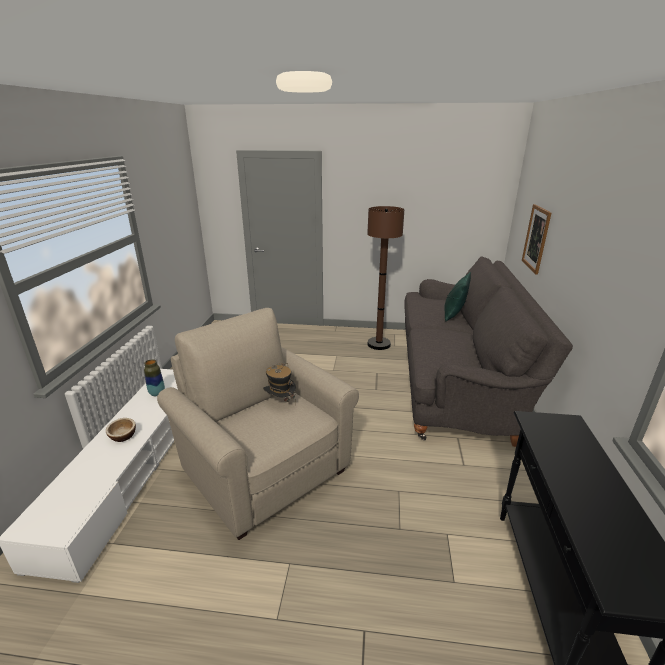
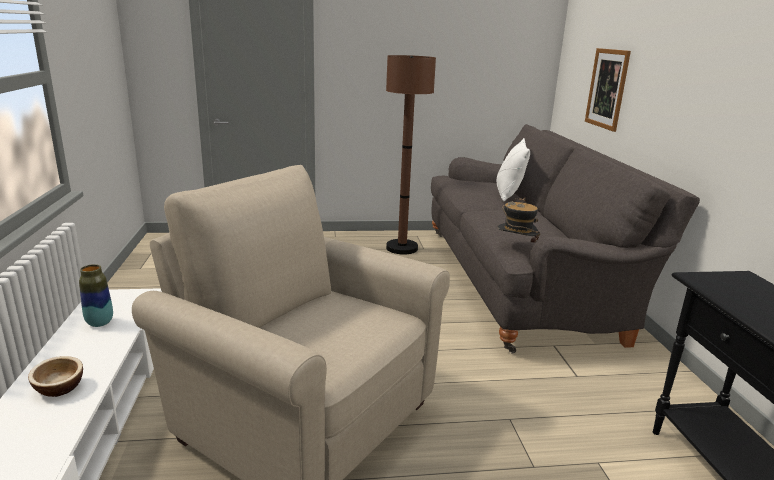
camera: 15 degrees left, 5 degrees down
(280, 402) = (328, 305): hat -> hat (515, 248)
(454, 315) = (508, 195): green pillow -> white pillow

